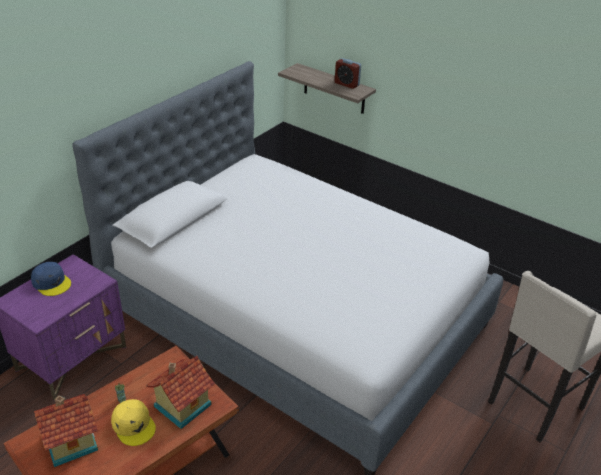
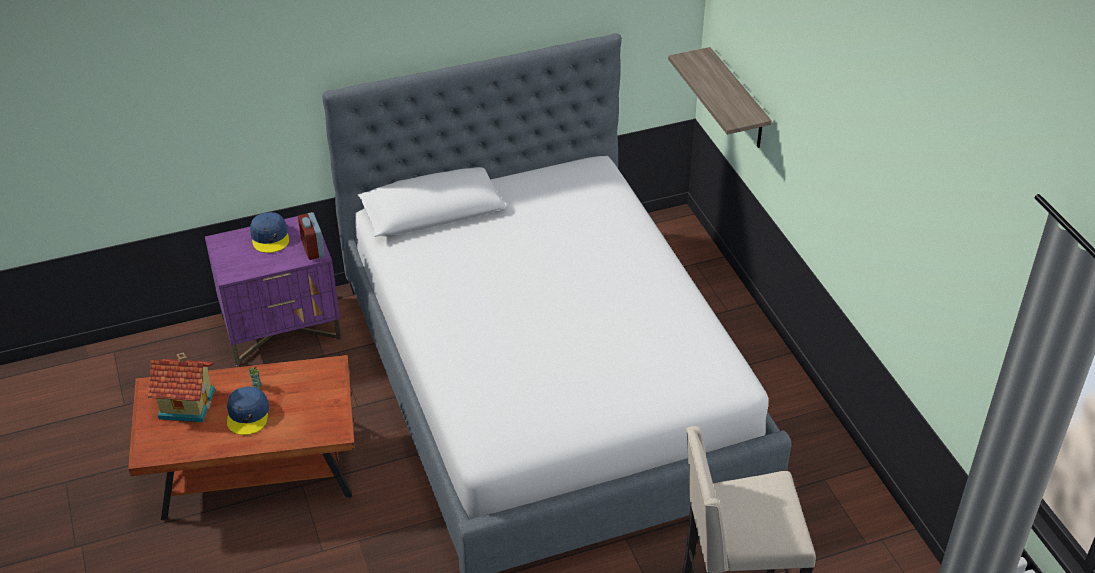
camera: 35 degrees right, 5 degrees up
(134, 425) = (248, 414): yellow cap -> blue cap
(181, 405) = (303, 416): toy house -> none
(346, 84) = (739, 101): alarm clock -> alarm clock (313, 249)

